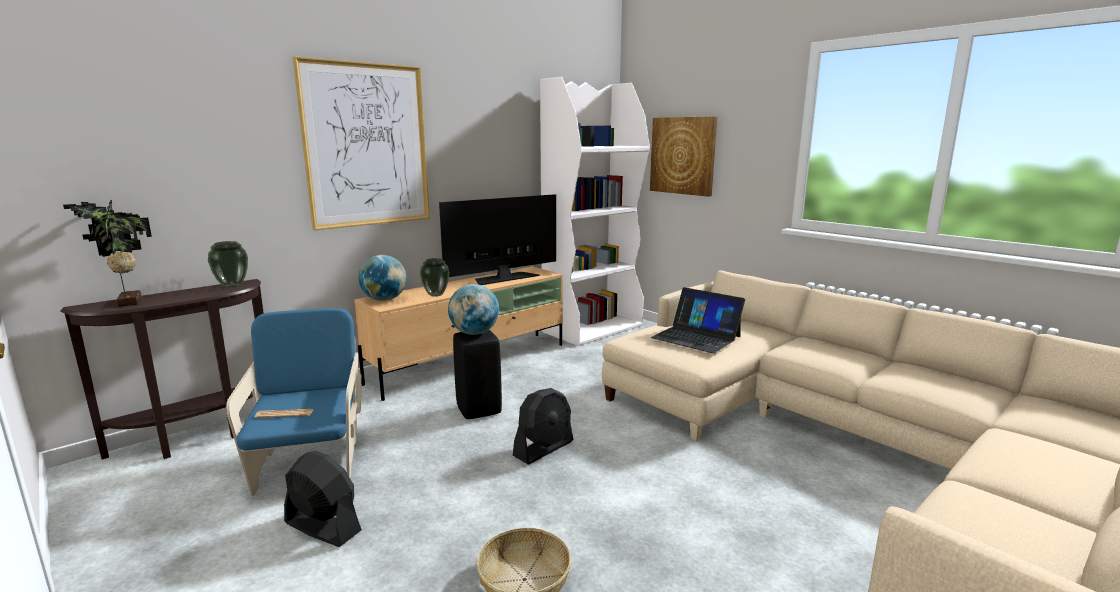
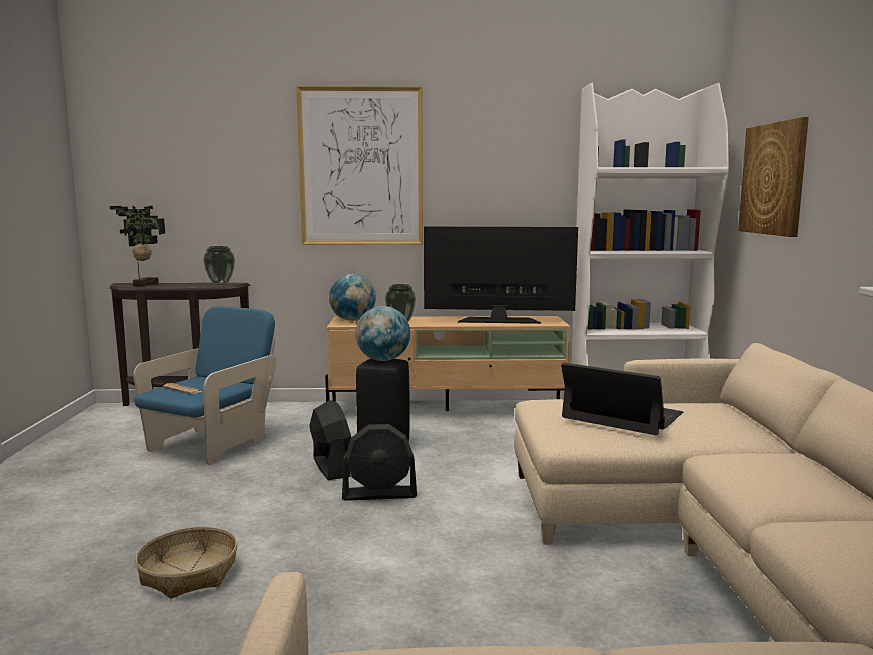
camera: 40 degrees right, 5 degrees down
(322, 527) = (148, 484): black fan -> black fan (331, 467)
(696, 337) = (622, 415): laptop -> laptop turned 135 degrees clockwise

